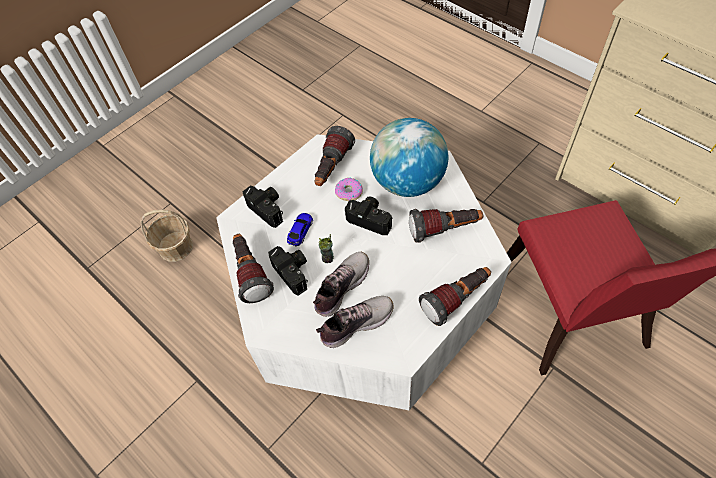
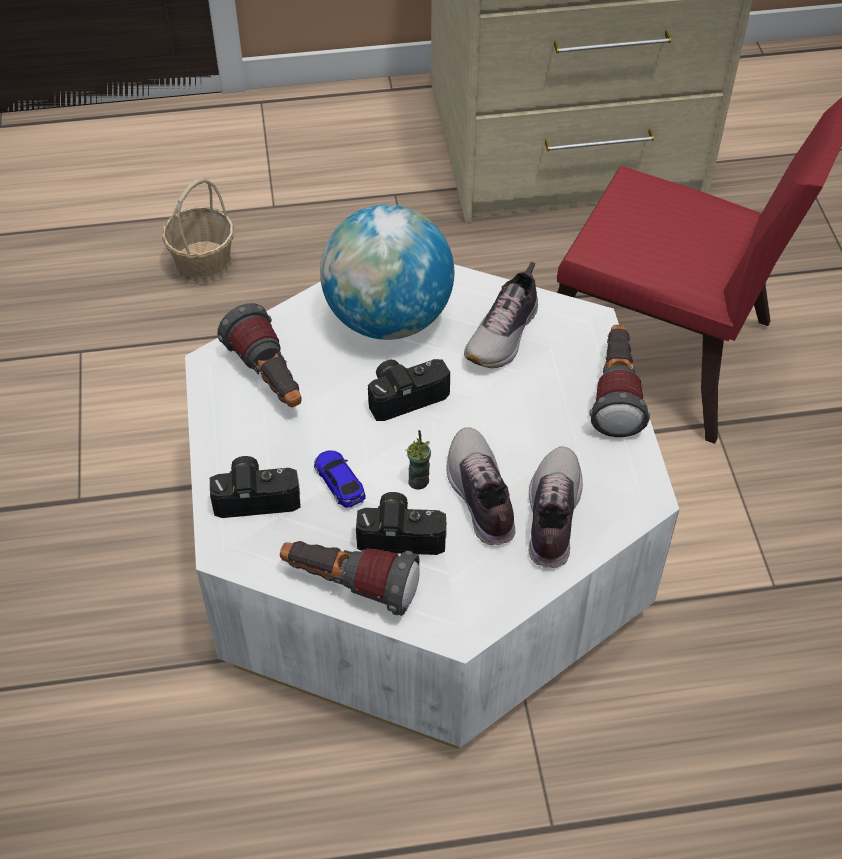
camera: 55 degrees left, 5 degrees down
(175, 247) = (63, 741): basket -> basket (203, 264)
(349, 192) = (333, 388): donut -> none
(444, 230) = (504, 335): flashlight -> shoe

